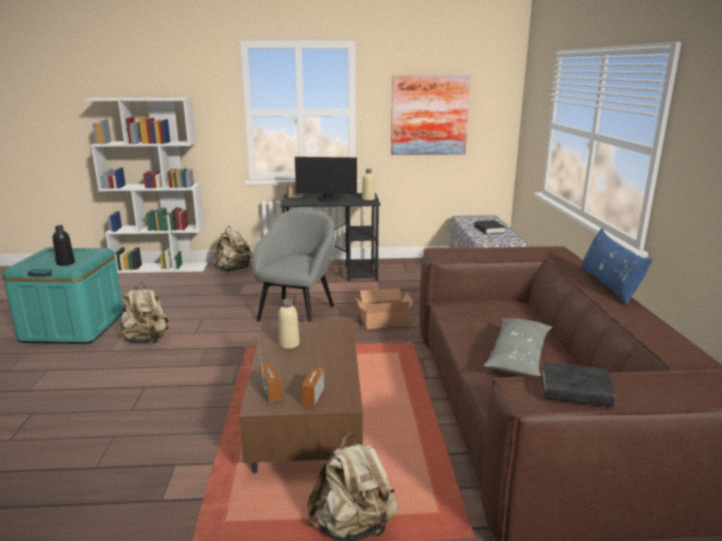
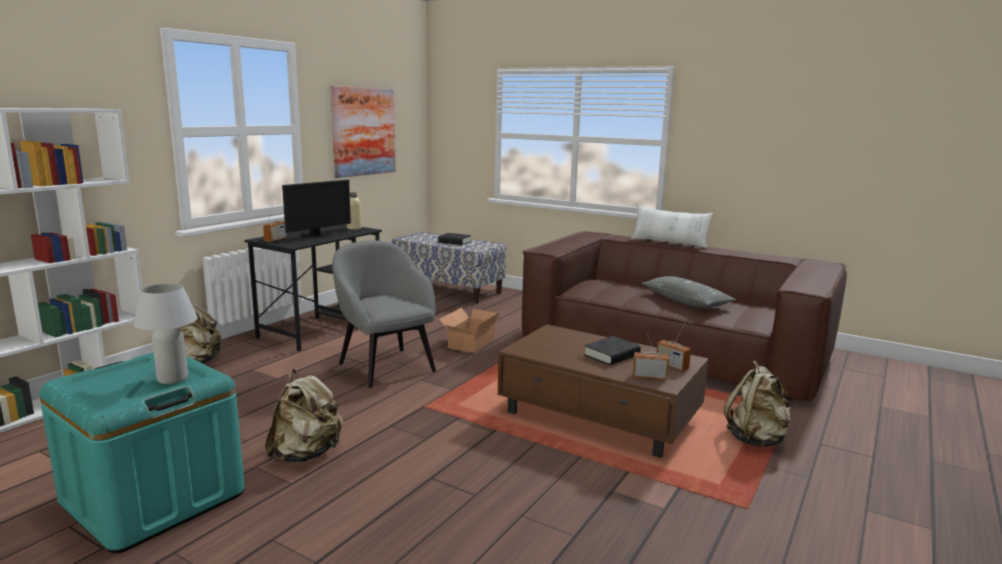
camera: 55 degrees left, 5 degrees down
(65, 263) = (172, 379): black bottle -> white table lamp
(289, 344) = (563, 352): beige bottle -> none
(575, 390) = (811, 281): black book -> black book (611, 355)
(608, 285) = (669, 242): blue pillow -> white pillow

